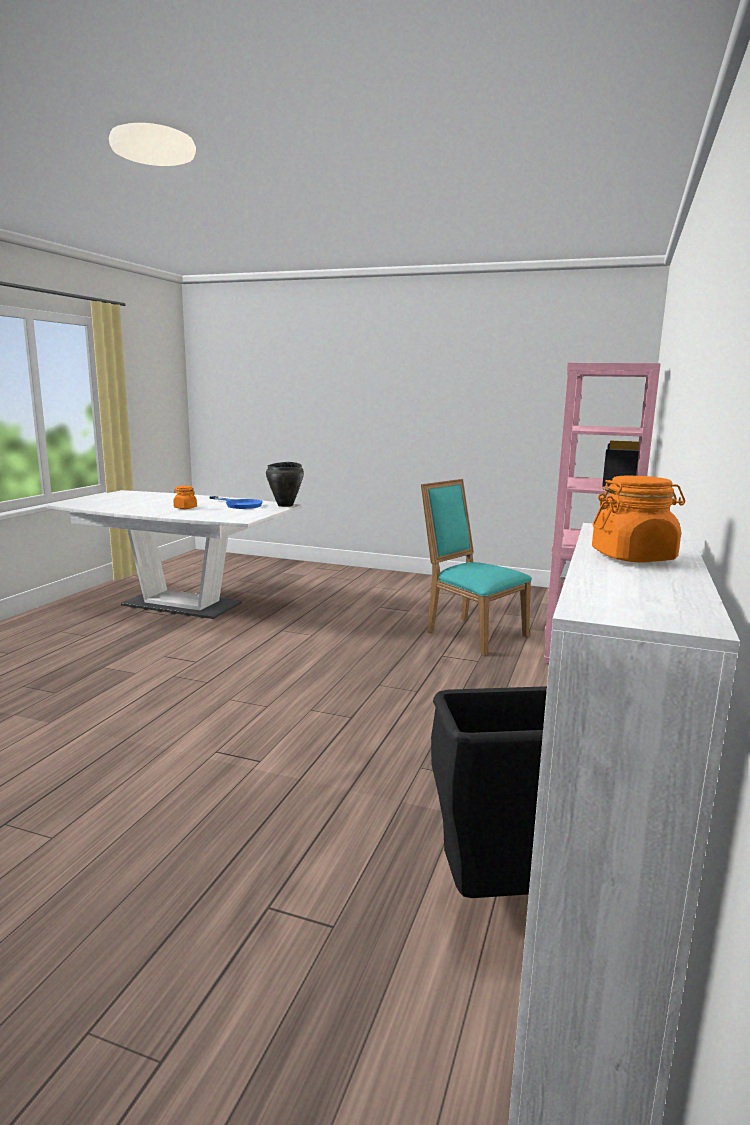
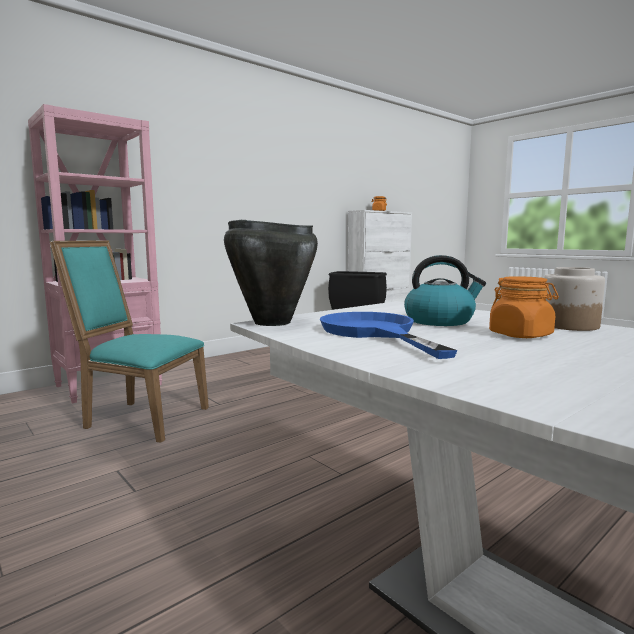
camera: 150 degrees left, 5 degrees down
(160, 513) = (568, 325): none -> jar
(216, 511) = (440, 321): none -> kettle
(471, 633) = (140, 418): turquoise chair -> turquoise chair turned 120 degrees clockwise

